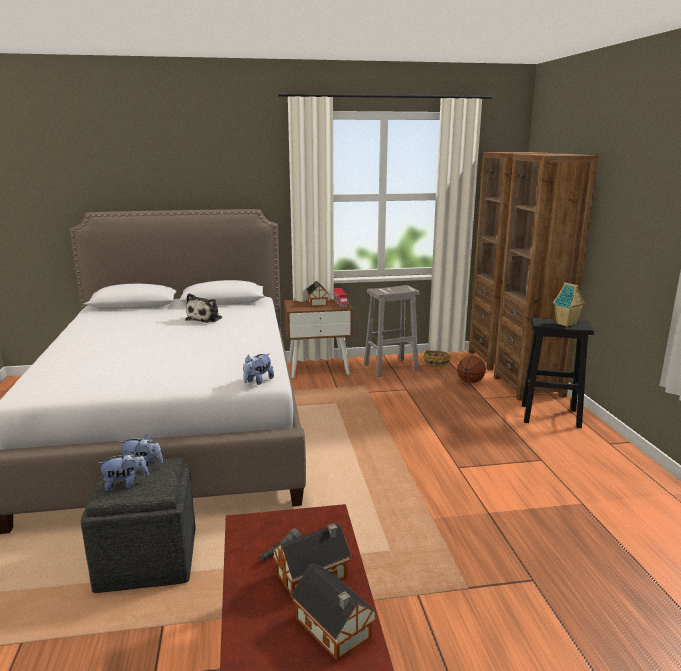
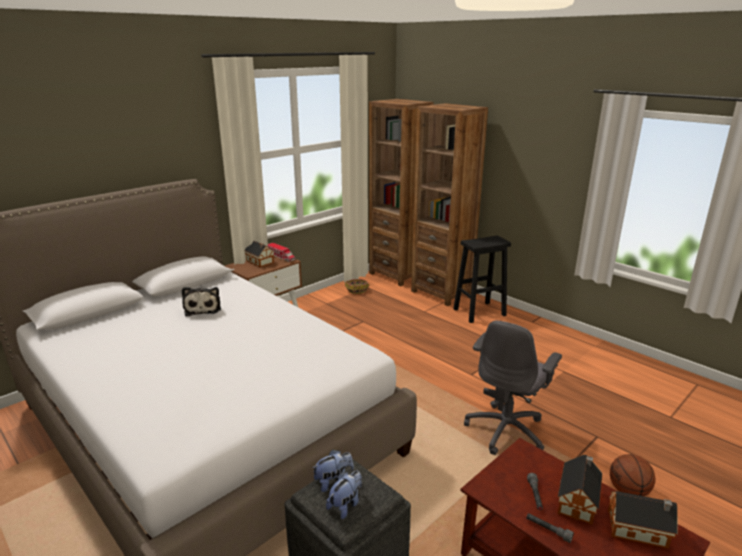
camera: 35 degrees left, 5 degrees up
(244, 580) = (548, 530): none -> grey flashlight
(258, 381) = (364, 360): plush toy -> none
(391, 367) = (328, 304): white stool -> none
(427, 528) = (506, 430): none -> grey office chair
(470, 382) = (400, 300): basketball -> basketball (628, 491)
(566, 324) = (489, 241): toy house -> none

